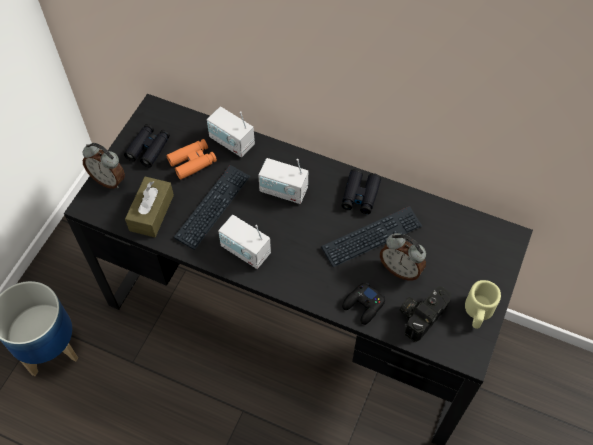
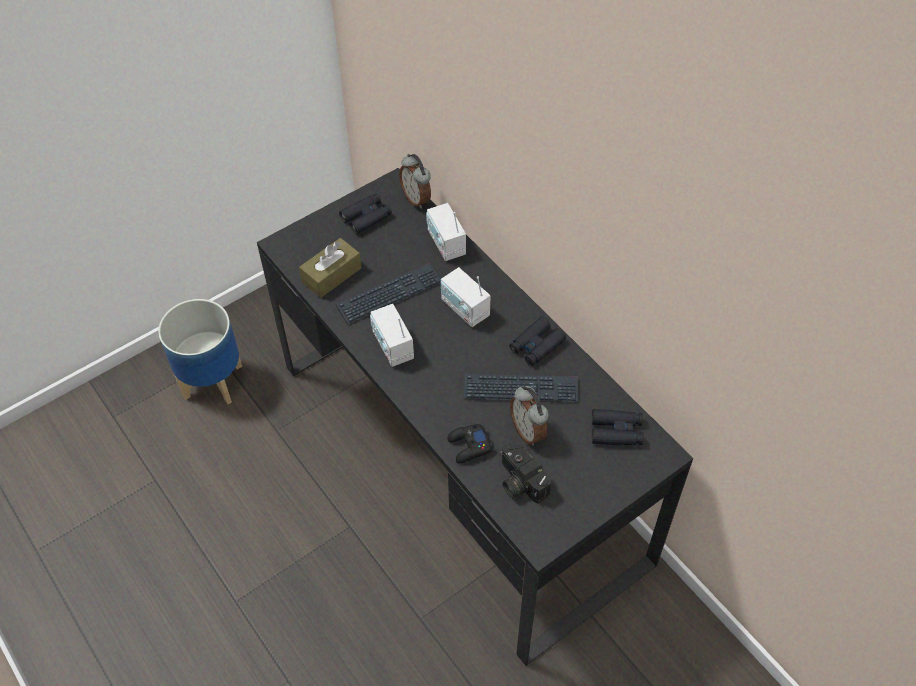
camera: 30 degrees right, 5 degrees down
(109, 180) = (313, 230): alarm clock -> alarm clock (417, 199)
(192, 162) = (398, 246): orange binoculars -> none
(420, 314) = (519, 481): camera -> camera turned 105 degrees counterclockwise
(465, 236) = (616, 431): none -> black binoculars
(478, 312) = (578, 507): beige mug -> none

